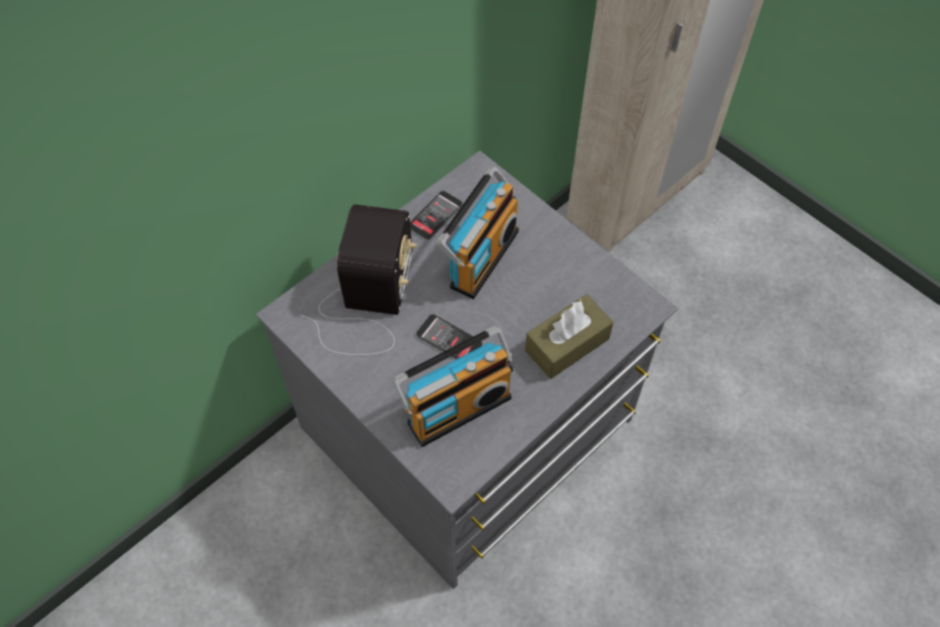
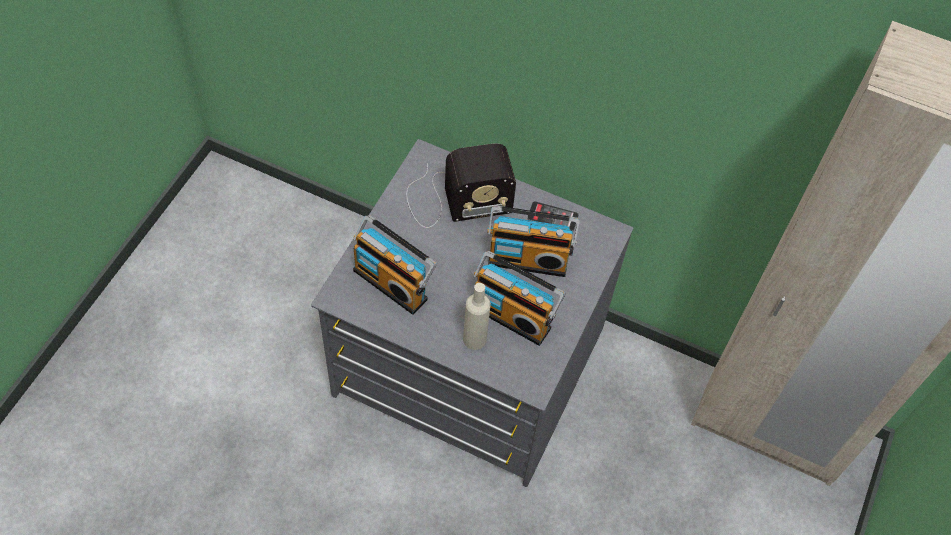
camera: 65 degrees right, 0 degrees up
(449, 339) = (446, 260): phone -> none
(548, 296) = (513, 315): none -> radio
(567, 344) = (474, 339): brown tissue box -> beige bottle

